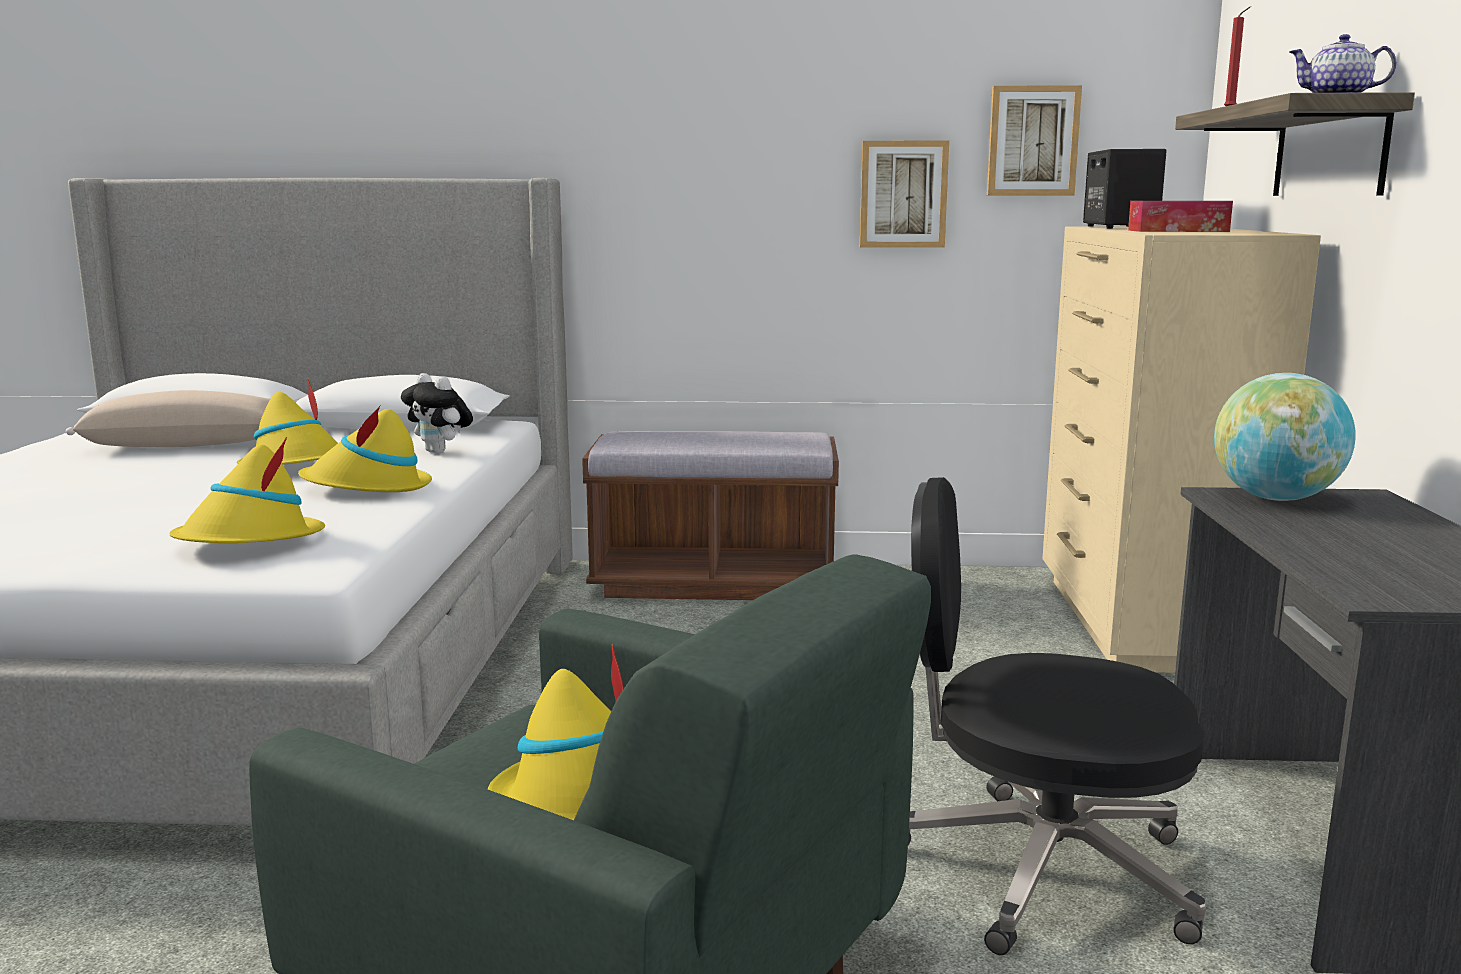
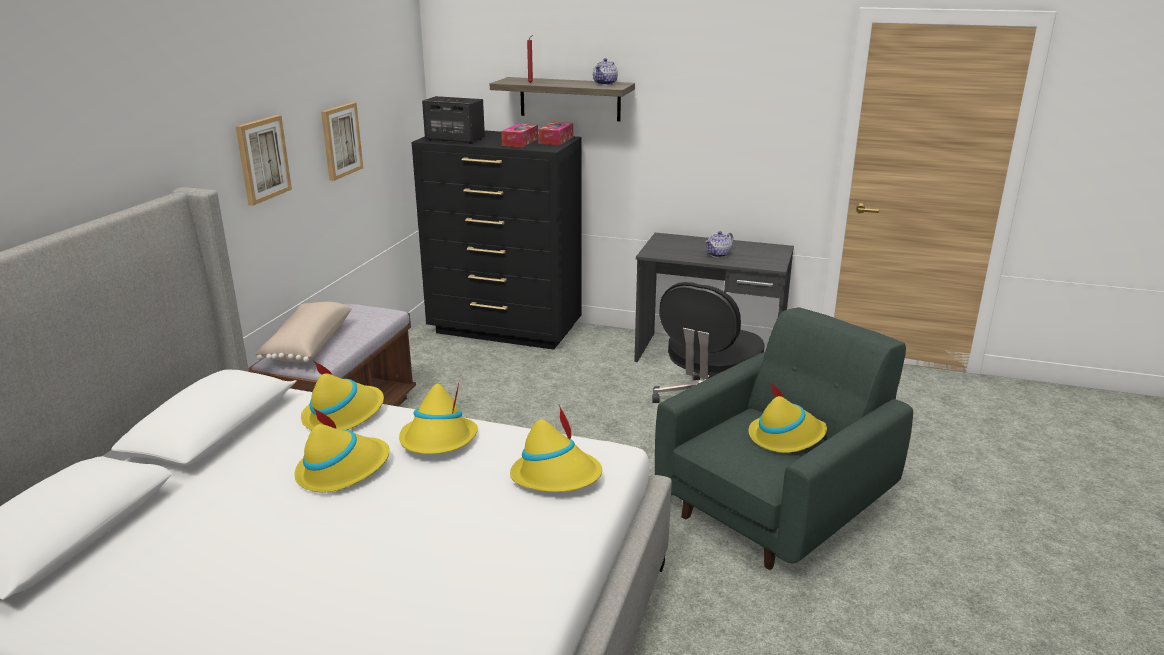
camera: 75 degrees left, 10 degrees up
(190, 444) = (185, 532): beige pillow -> beige pillow (306, 345)
(440, 452) = (343, 415): plush toy -> yellow hat
(1032, 141) = (379, 94): picture -> picture (262, 159)
(1138, 624) = (505, 330): beige dresser -> black dresser
(1244, 233) = (556, 140): none -> tissue box
(1276, 498) = (661, 248): globe -> none
(1339, 542) = (718, 255): none -> teapot

